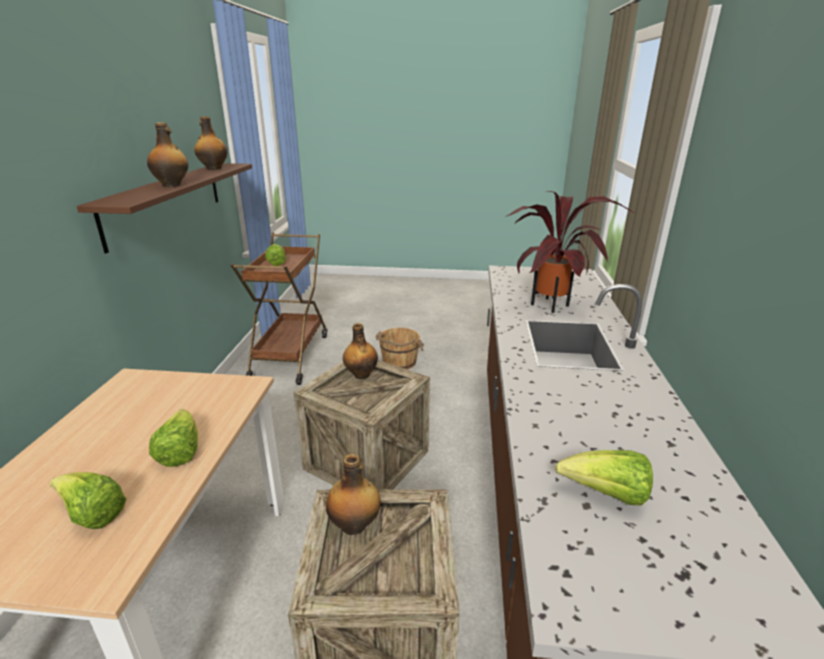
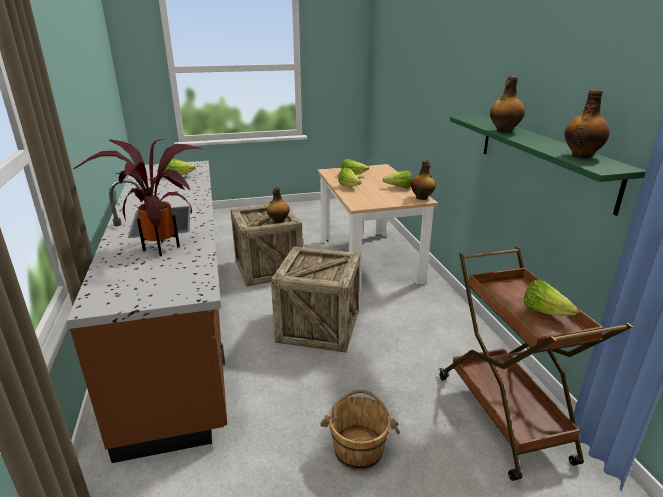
camera: 160 degrees right, 0 degrees up
(99, 422) = (399, 188): none -> lettuce
(166, 201) = (542, 158): brown shelf -> green shelf
(361, 374) = (328, 277): bottle -> bottle (422, 198)

